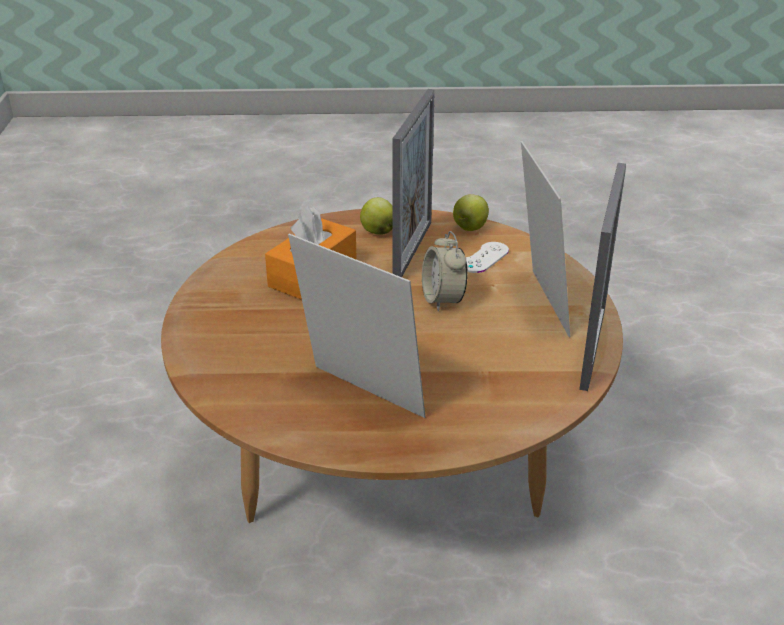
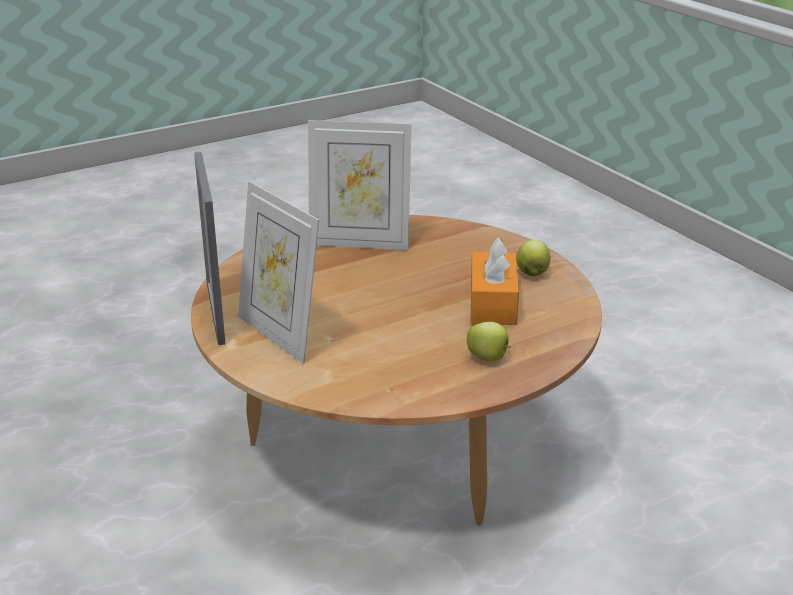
camera: 150 degrees right, 5 degrees down
(412, 251) = (434, 349): picture frame -> none
(443, 300) = (363, 315): alarm clock -> none
(469, 228) = (403, 392): apple -> apple (532, 273)
(484, 258) = (360, 363): white game controller -> none

